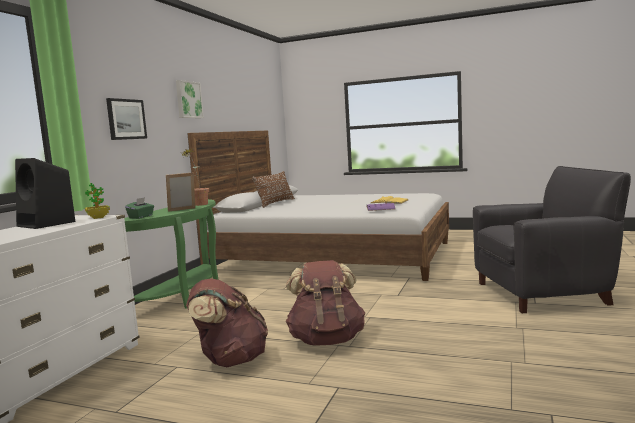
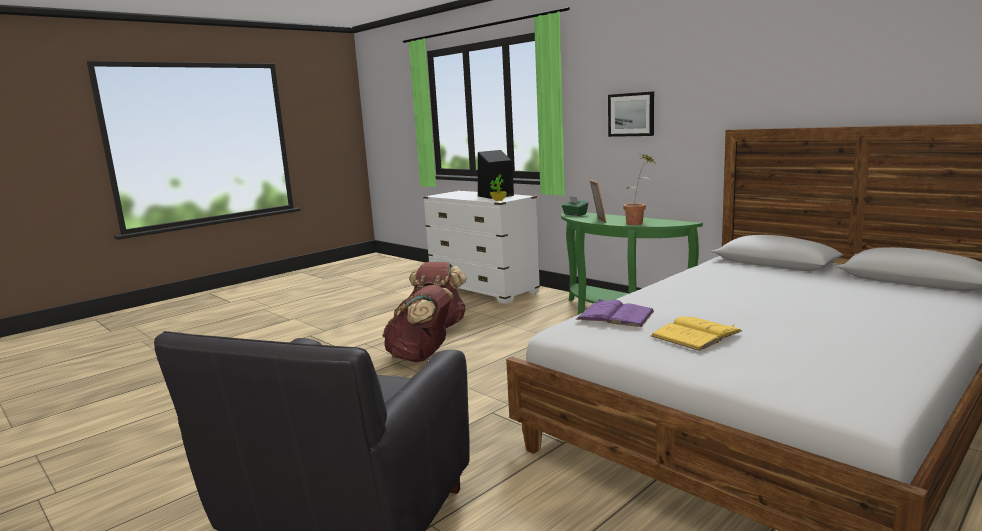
camera: 115 degrees right, 5 degrees up
(188, 100) = (747, 79): picture -> none
(275, 203) = (818, 276): brown pillow -> none

